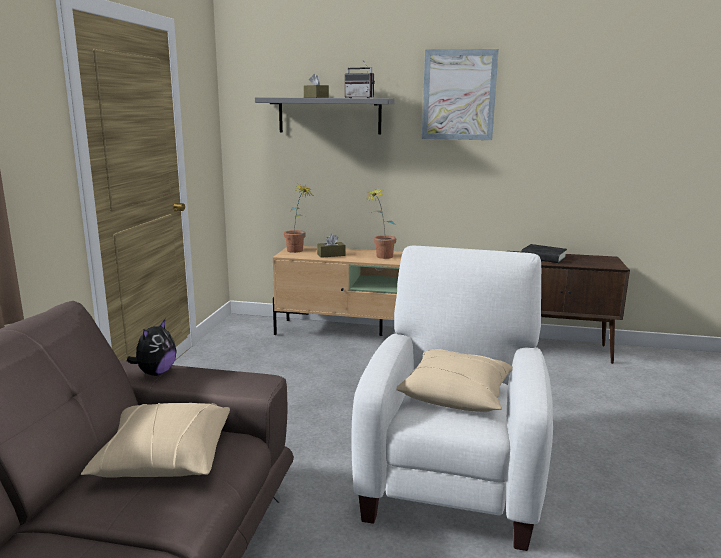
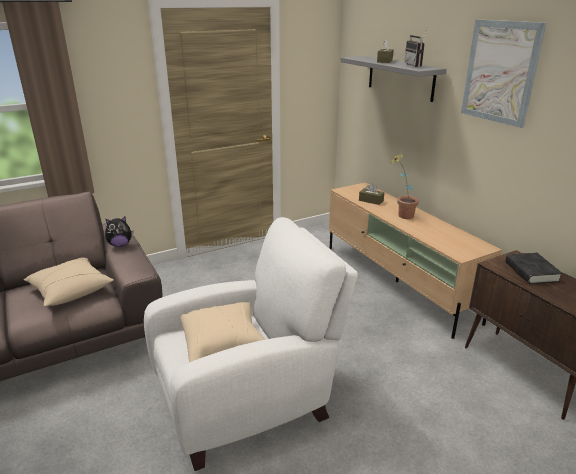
camera: 50 degrees right, 10 degrees up
(298, 251) = (356, 190): potted plant -> none

